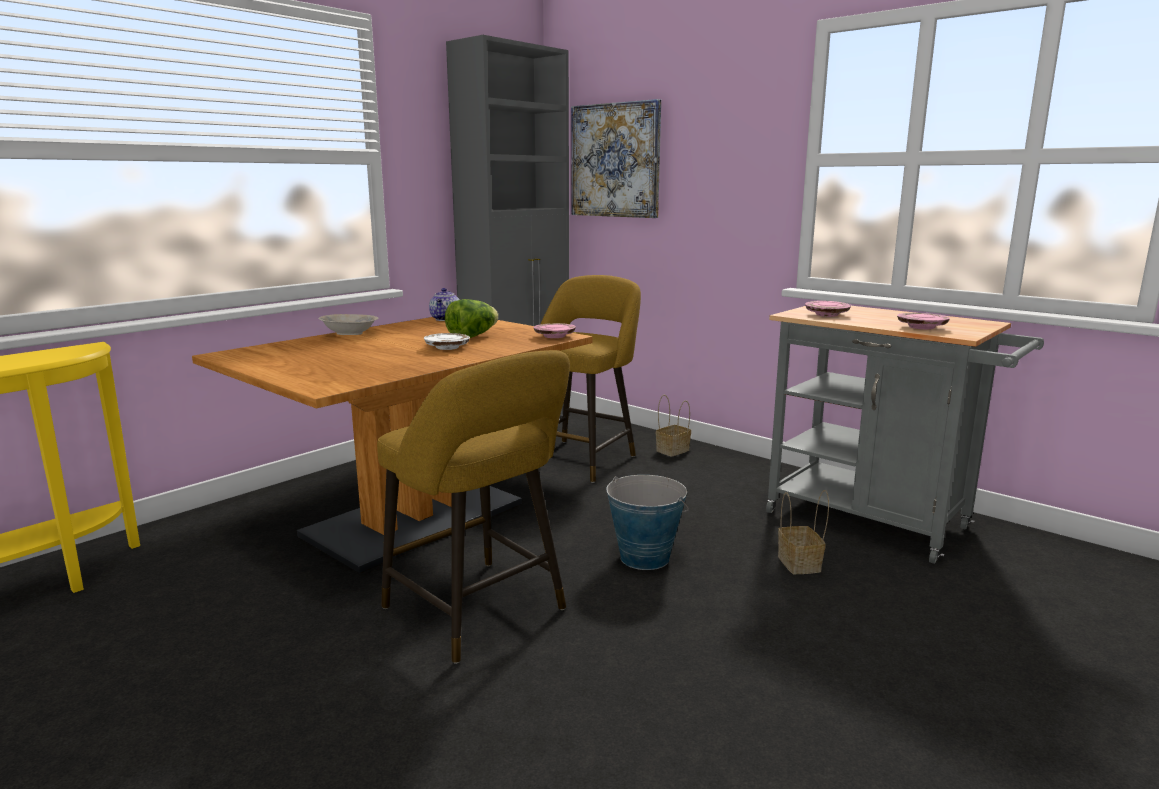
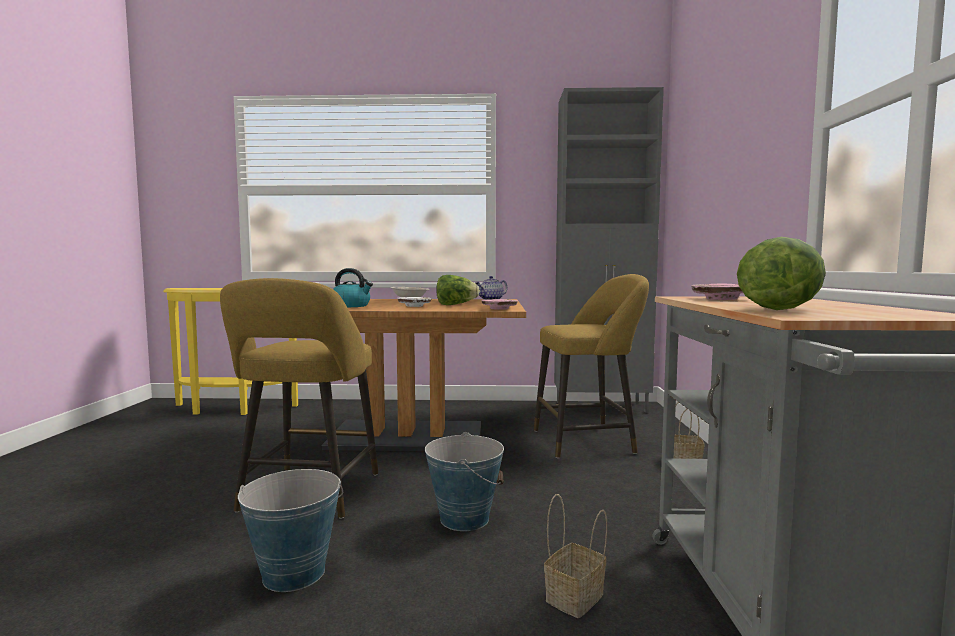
camera: 50 degrees right, 10 degrees down
(375, 362) = (351, 306): none -> kettle
(615, 160) = (695, 175): picture -> none
(638, 658) = (293, 573): none -> bucket
(921, 327) = (779, 309): pink plate -> lettuce

